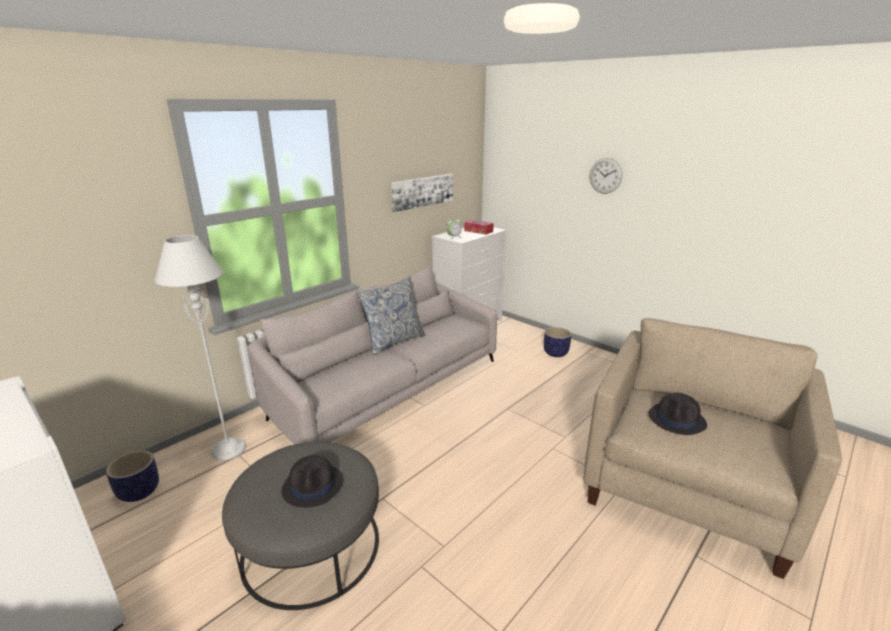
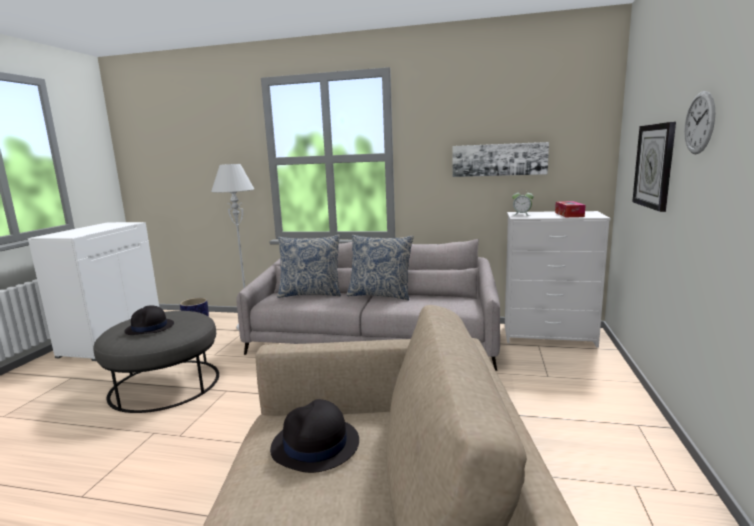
camera: 60 degrees right, 10 degrees down
(336, 369) = (311, 294): none -> pillow
(549, 195) = (654, 166): none -> wall clock
(556, 353) = (588, 402): planter -> none

